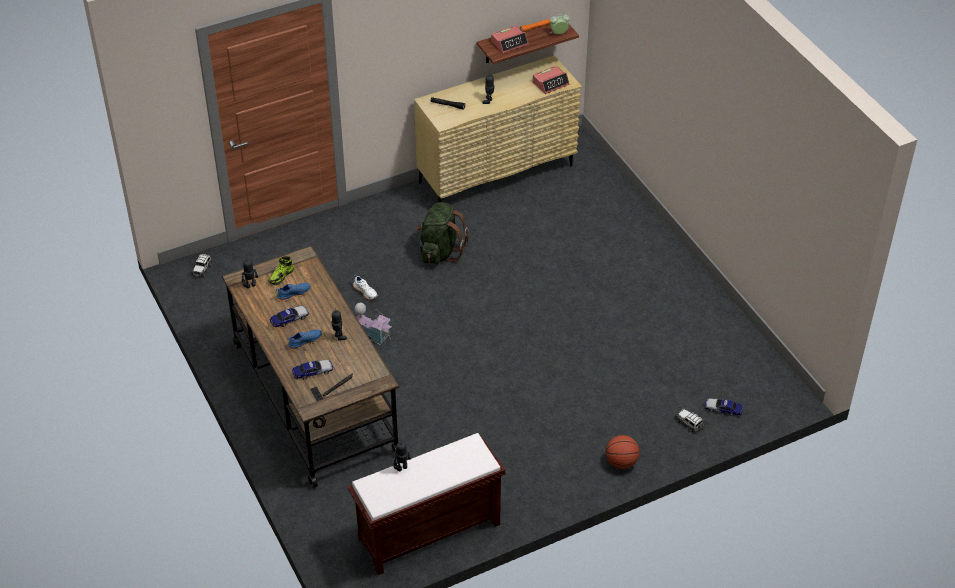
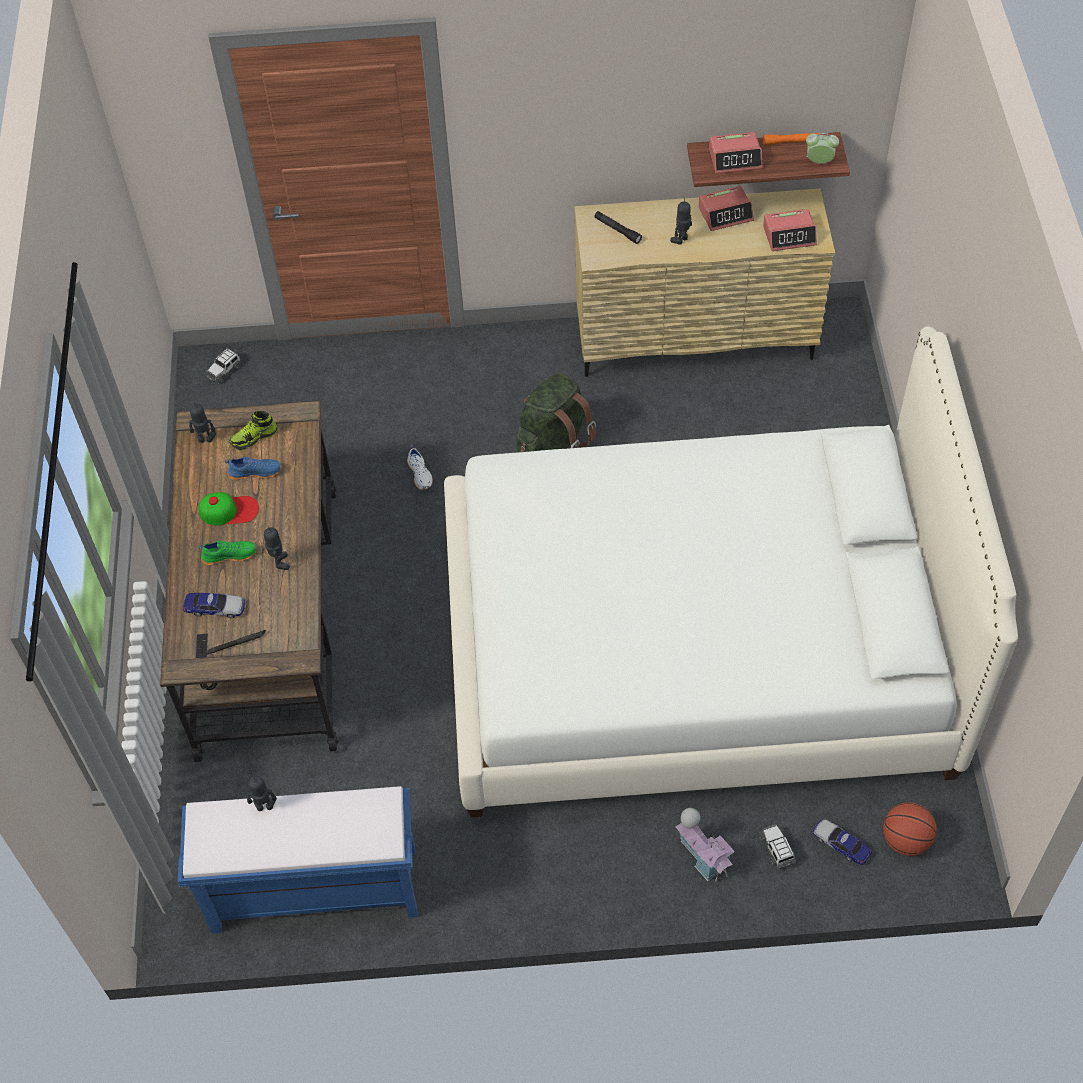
camera: 25 degrees right, 10 degrees up
(289, 319) = (229, 510): toy car -> cap
(304, 342) = (229, 554): blue shoe -> green shoe
(374, 334) = (397, 545): toy house -> toy house (704, 856)
(428, 533) = (312, 891): brown bench -> blue bench
(507, 81) = (726, 213): none -> alarm clock
(587, 337) = (696, 650): none -> white bed
(621, 462) = (643, 878): basketball -> basketball (906, 840)

